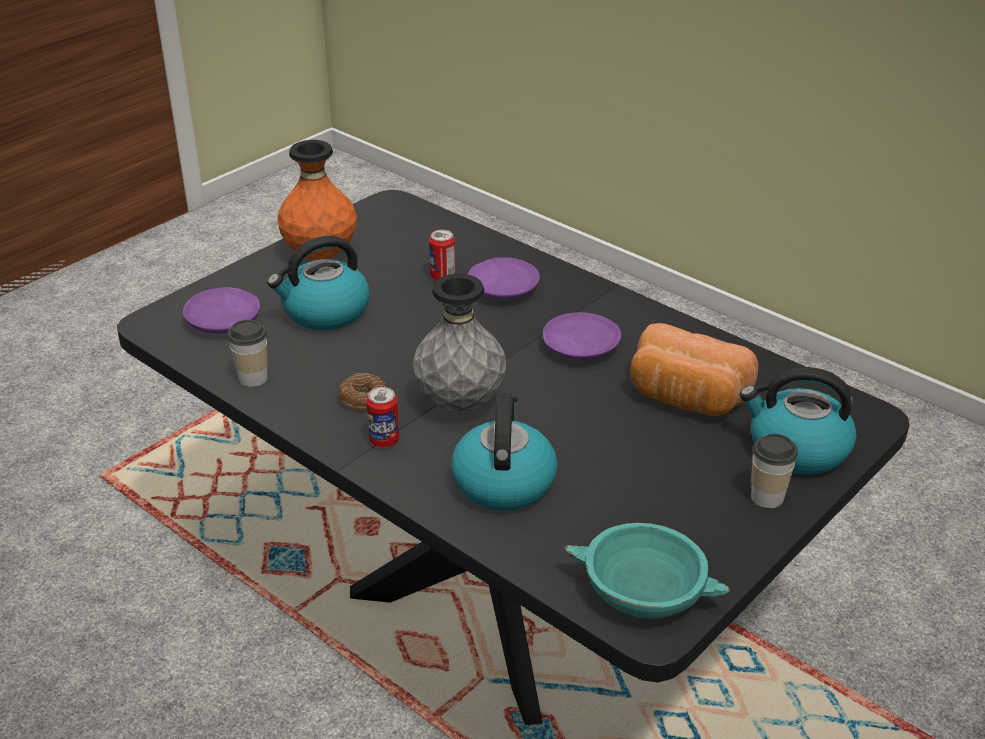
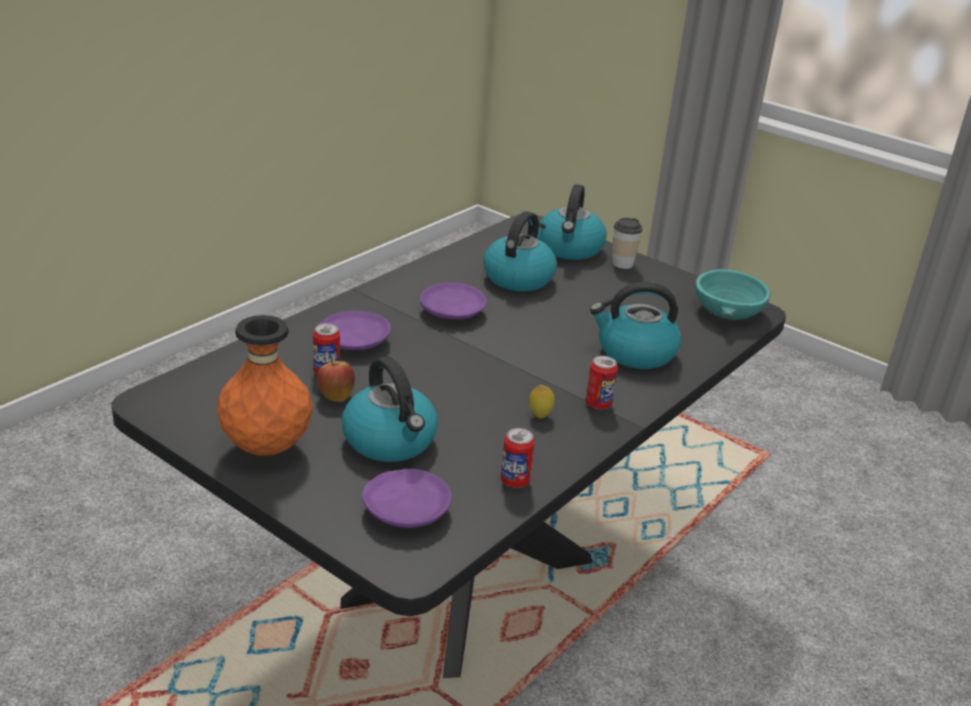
camera: 95 degrees left, 5 degrees down
(253, 378) = (515, 481): cup -> can
(363, 398) = (539, 415): donut -> lemon
(400, 283) = (336, 396): none -> apple
(460, 404) = (540, 367): grey vase -> none
(686, 398) = (518, 277): bread -> kettle

